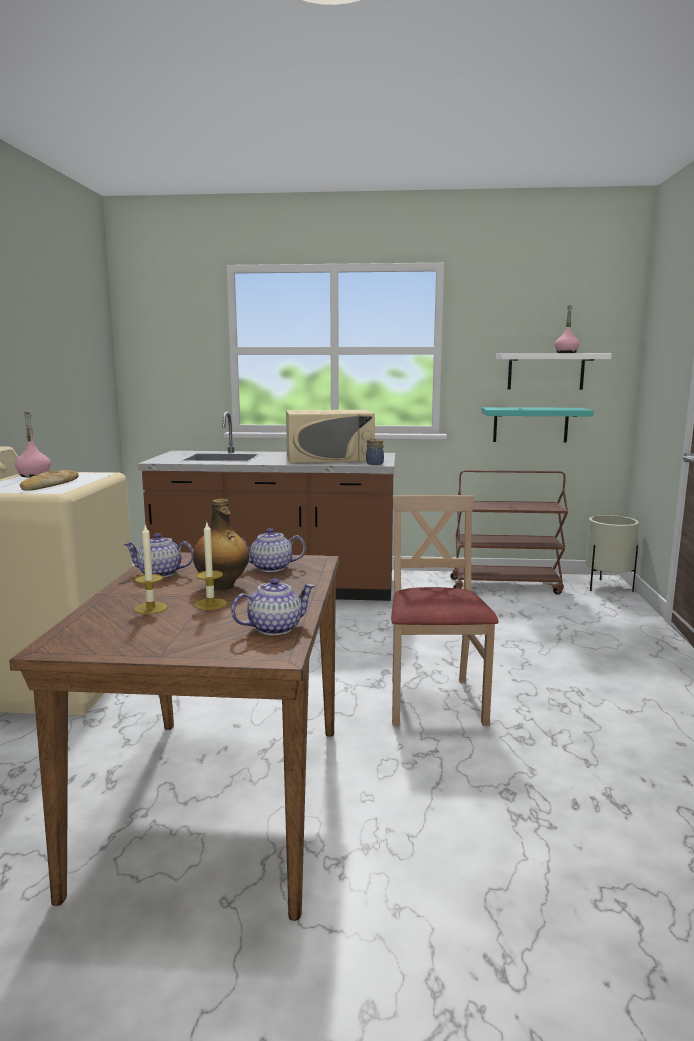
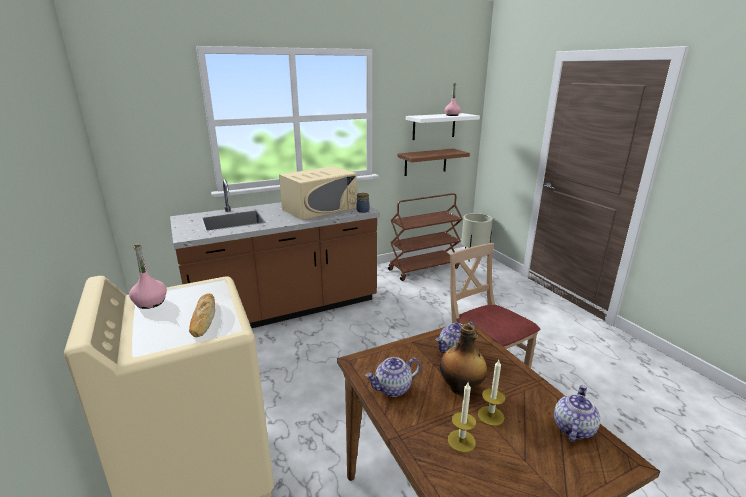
camera: 30 degrees left, 10 degrees up
(530, 424) = (425, 162): turquoise shelf -> brown shelf

